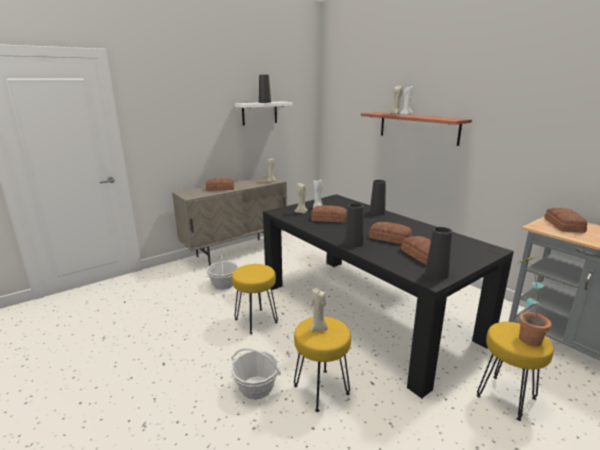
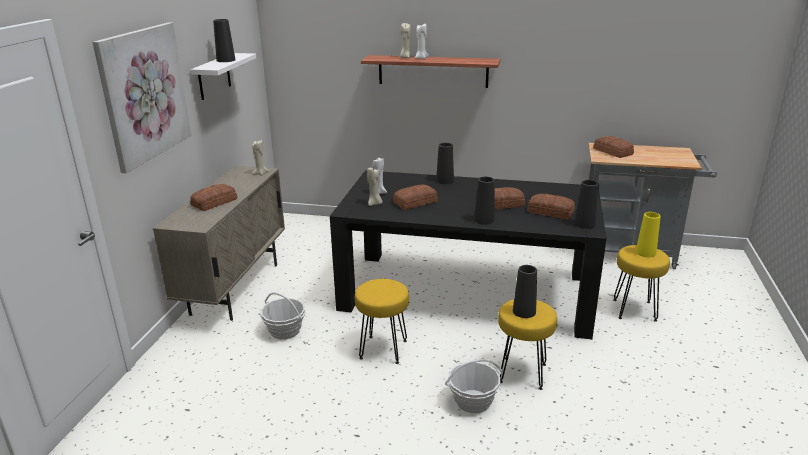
camera: 40 degrees left, 5 degrees up
(184, 109) = (145, 94): none -> picture
(318, 329) = (524, 311): beige candle -> black vase
(524, 335) = (645, 252): potted plant -> yellow vase

